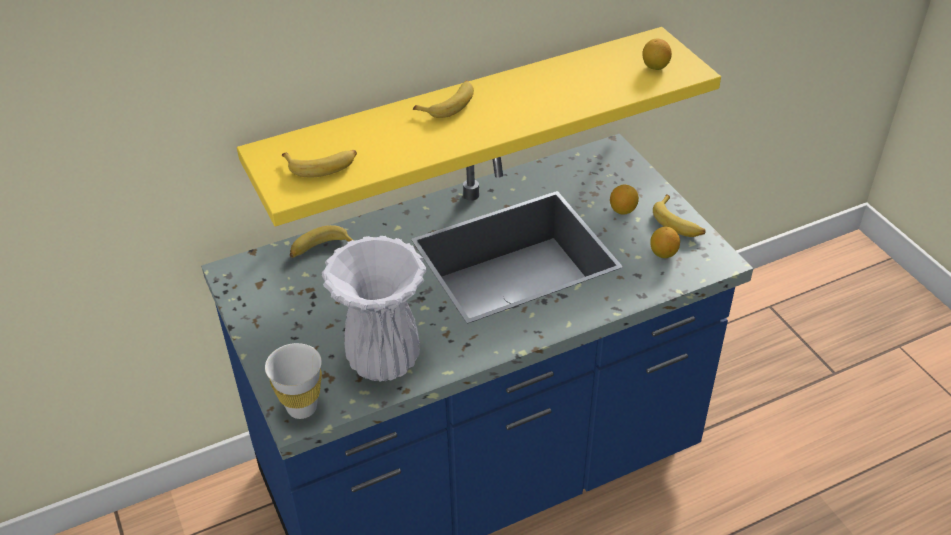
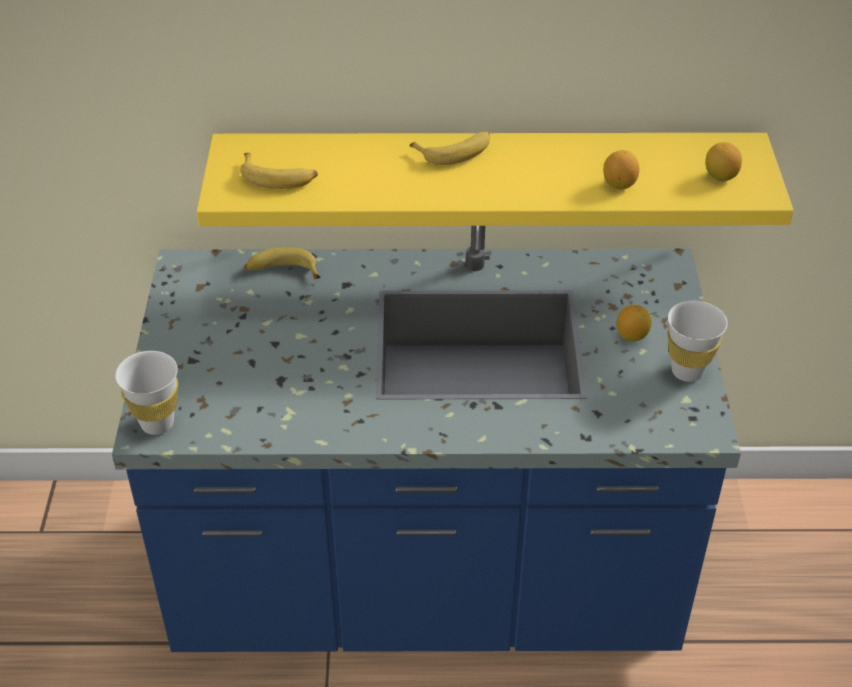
camera: 25 degrees right, 0 degrees up
(384, 360) = (267, 405): white vase -> none
(663, 253) = (644, 399): lemon -> lemon (619, 184)
(678, 223) = (687, 371): banana -> white cup

